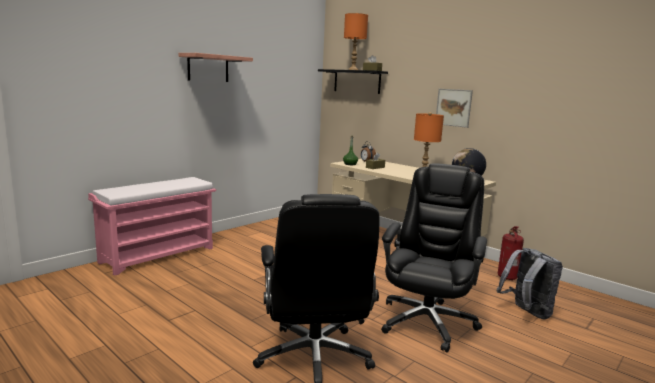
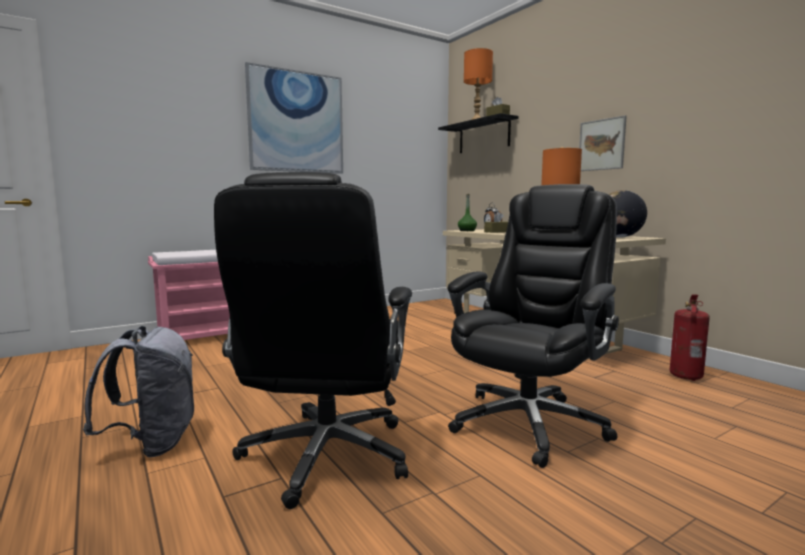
camera: 15 degrees right, 5 degrees down
(208, 68) = (296, 122): shelf -> picture
(526, 313) = (707, 424): grey backpack -> grey backpack (153, 444)

